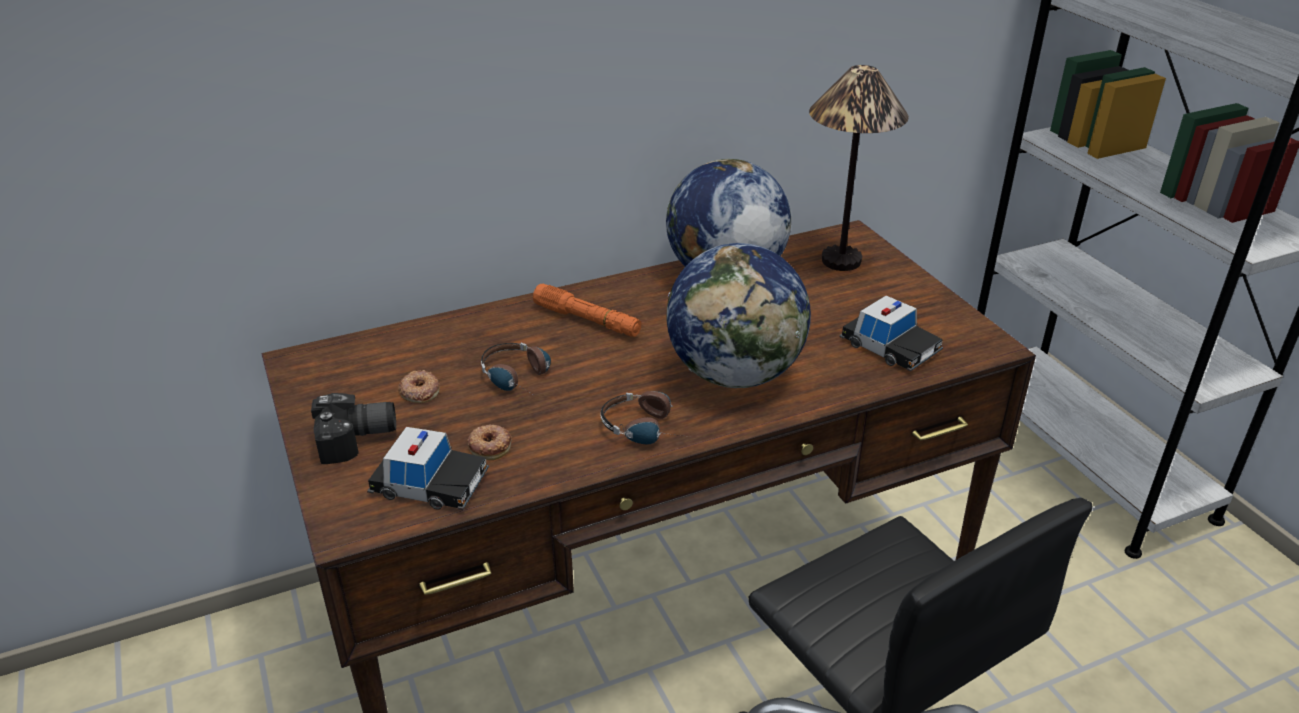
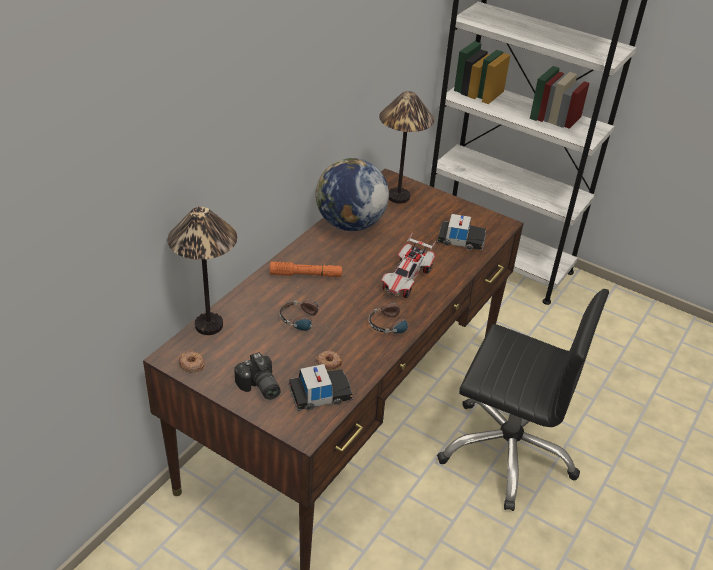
camera: 35 degrees left, 5 degrees up
(358, 441) = (259, 387): camera -> camera turned 105 degrees clockwise
(388, 340) = (209, 325): none -> table lamp
(419, 391) = (261, 348): donut -> donut (191, 364)
(736, 374) = (406, 280): globe -> toy car

